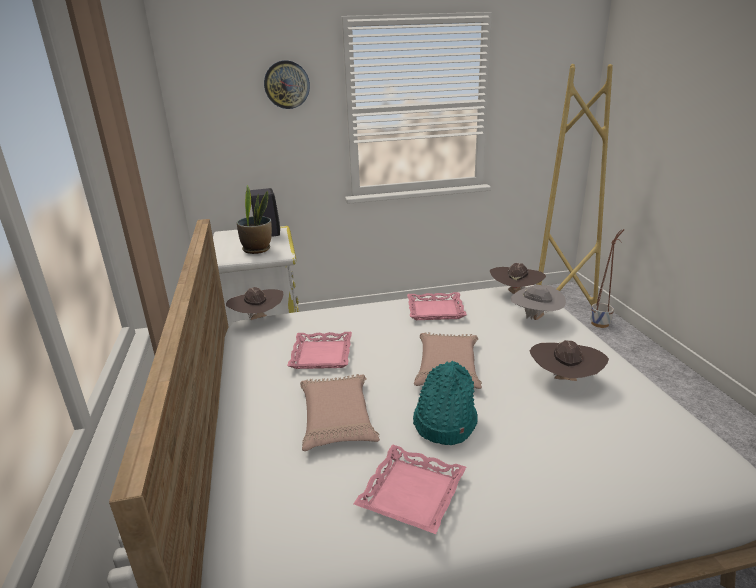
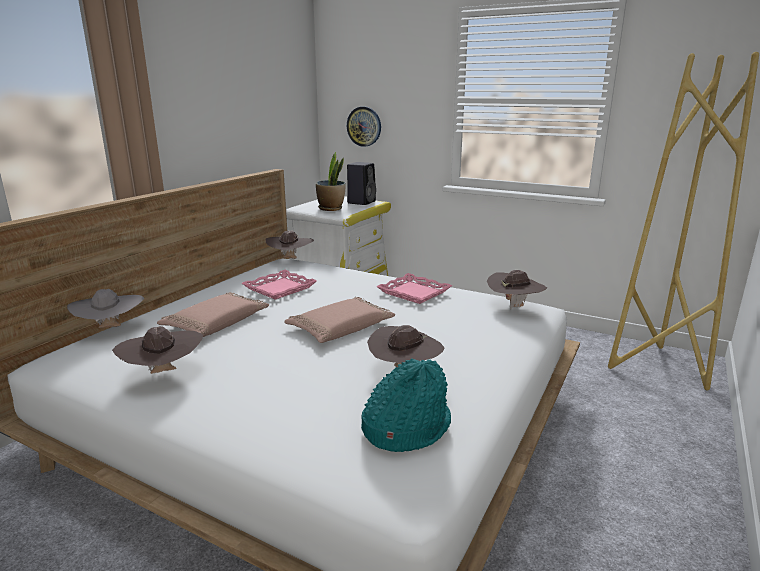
camera: 40 degrees right, 5 degrees down
(286, 84) = (405, 72): wall clock -> wall clock (364, 126)
(412, 494) = (163, 373): pink tray -> brown hat
(444, 421) = (263, 351): turquoise hat -> turquoise hat (406, 428)
(536, 319) = (488, 327): grey hat -> grey hat (111, 329)
(600, 323) = (687, 404): planter -> none

